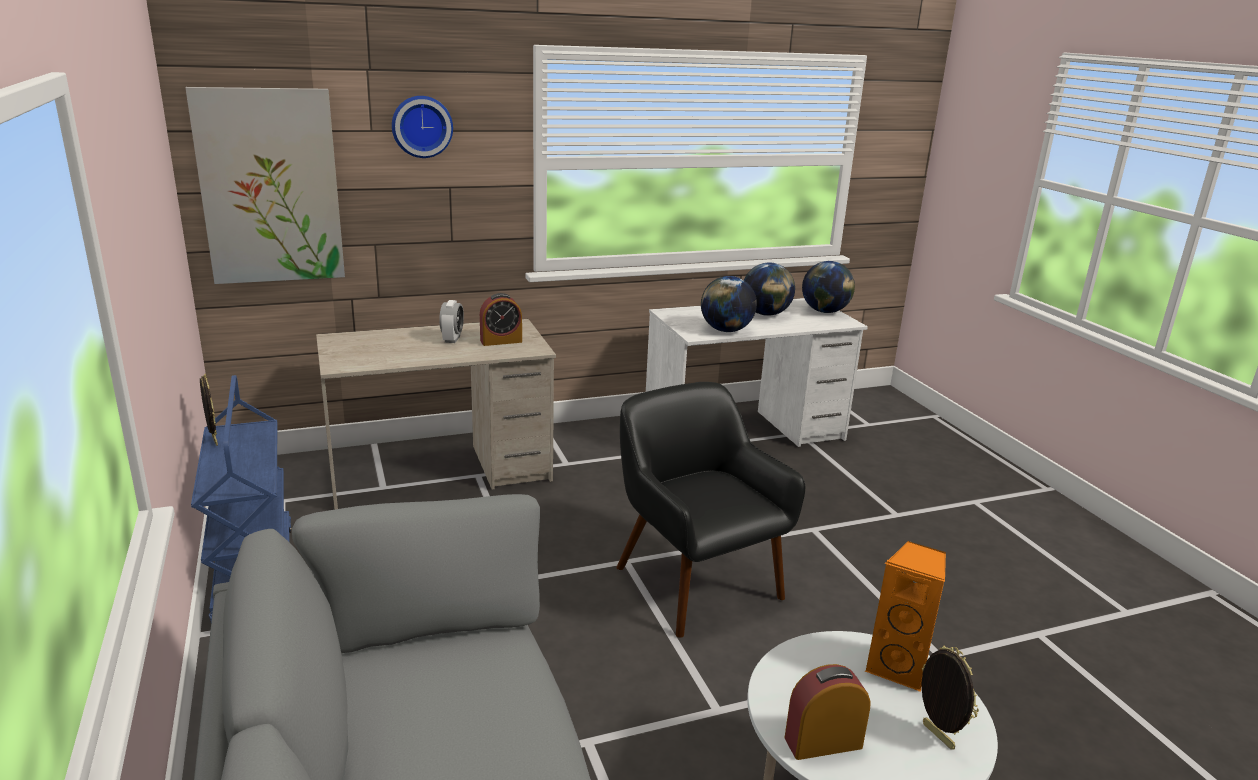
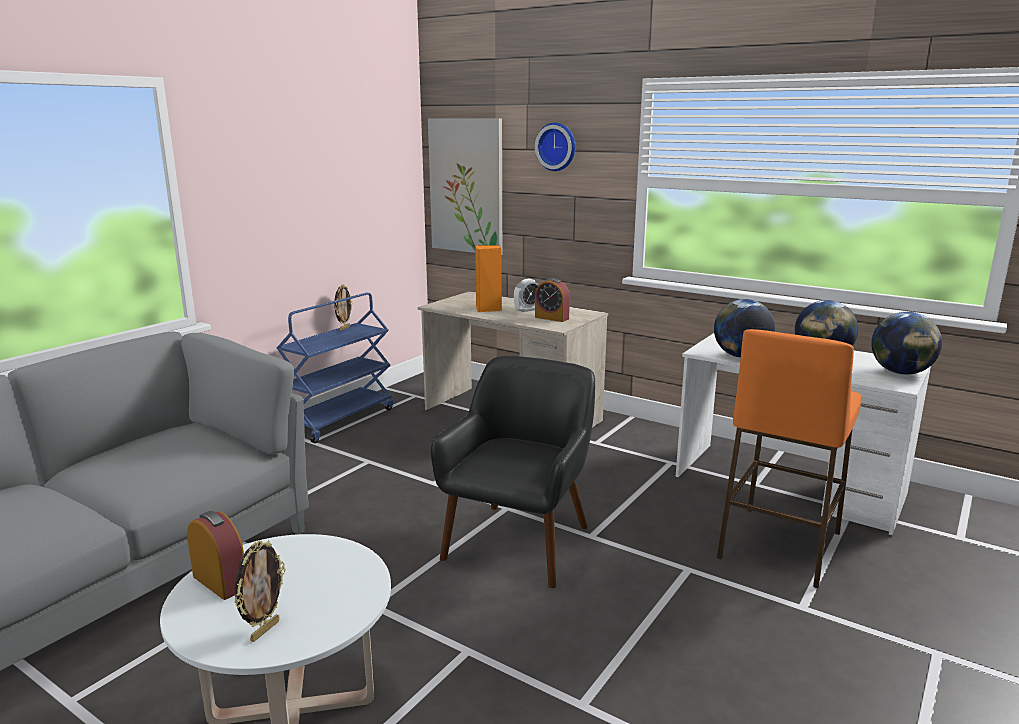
camera: 55 degrees right, 5 degrees down
(818, 481) = (779, 545): none -> orange stool
(899, 668) = (348, 592): orange speaker -> orange speaker (488, 309)

